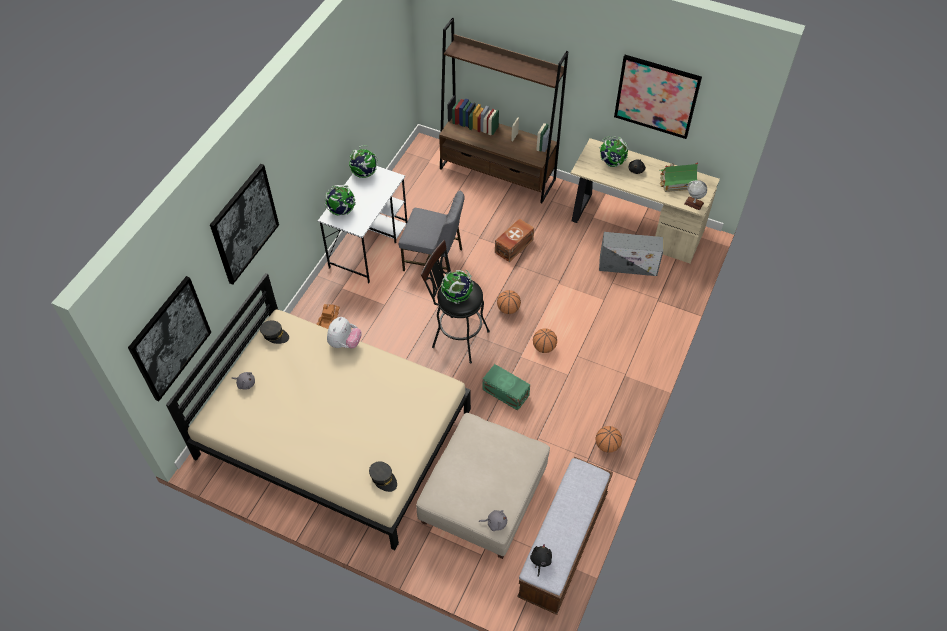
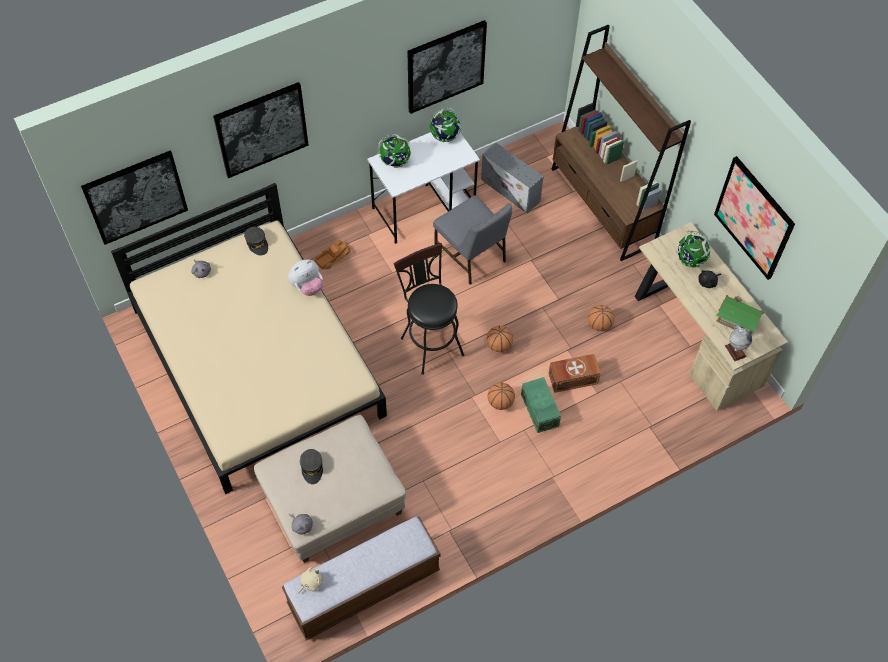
camera: 35 degrees right, 5 degrees up
(347, 109) = (445, 66): none -> picture
(383, 478) = (242, 425): grey cap -> grey cap (312, 468)
(457, 296) = (427, 304): globe -> none
(506, 393) = (429, 422): green storage box -> green storage box (539, 411)
(513, 246) = (555, 287): brown storage box -> brown storage box (572, 378)
(540, 561) = (310, 583): black plush toy -> beige plush toy
(607, 445) = (478, 529): basketball -> basketball (599, 325)
(629, 266) = (651, 375): grey storage box -> grey storage box (511, 191)

